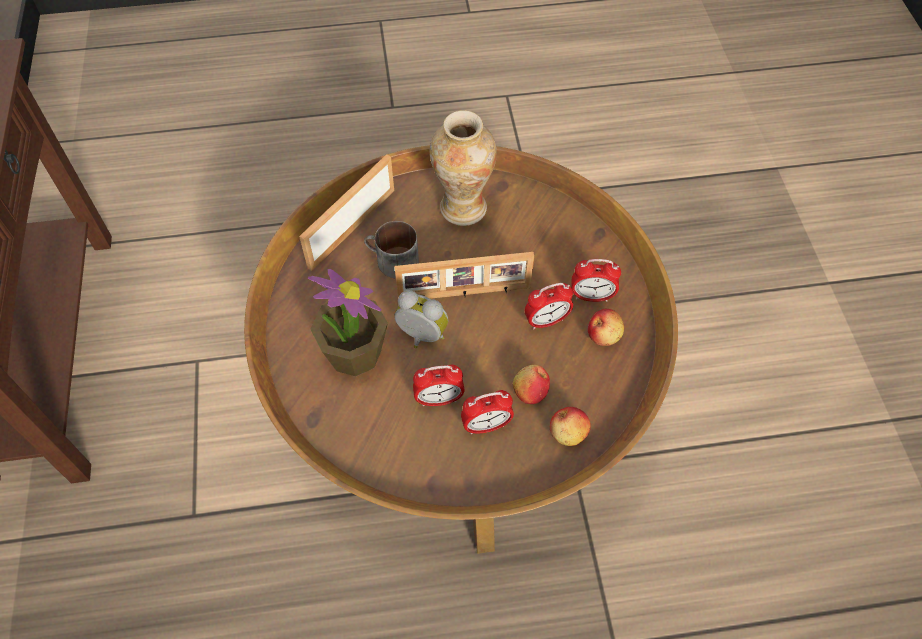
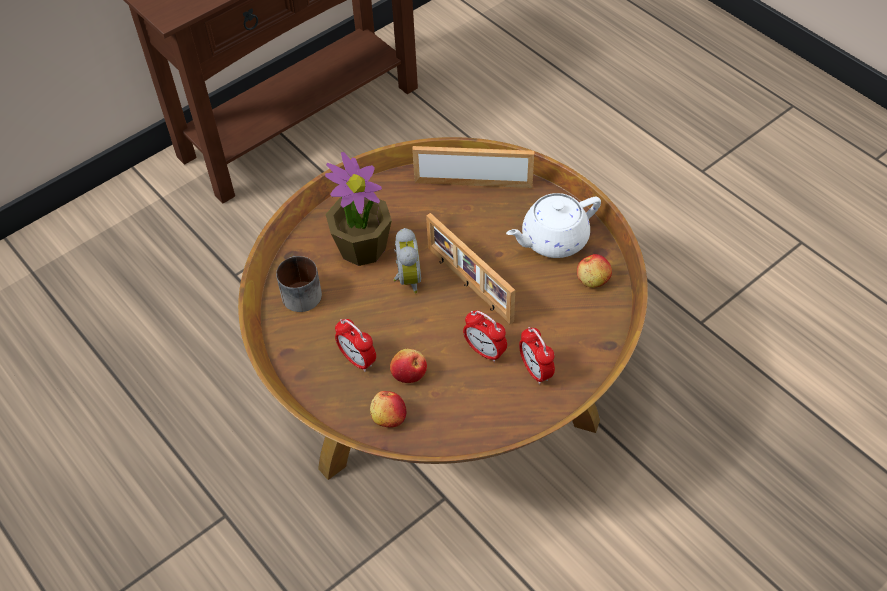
camera: 60 degrees right, 5 degrees down
(392, 262) = (462, 224): mug -> mug (299, 292)
(439, 399) = (359, 319): alarm clock -> none
(463, 208) = (553, 240): vase -> white teapot
(604, 335) = (502, 398): apple -> apple (593, 280)

